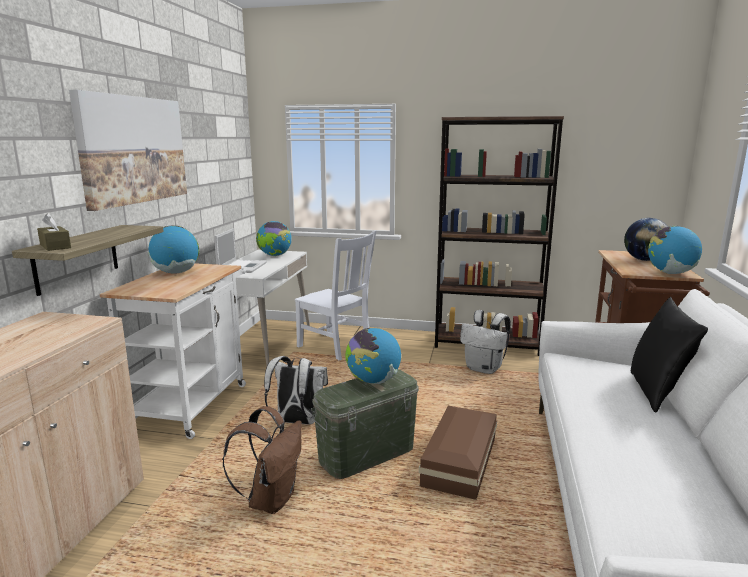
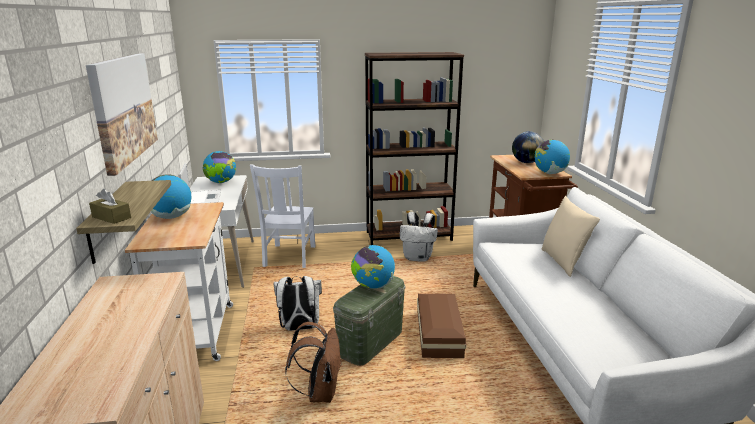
camera: 20 degrees left, 5 degrees up
(336, 347) = (289, 257): white chair -> white chair turned 75 degrees clockwise
(656, 392) = (563, 262): black pillow -> beige pillow

